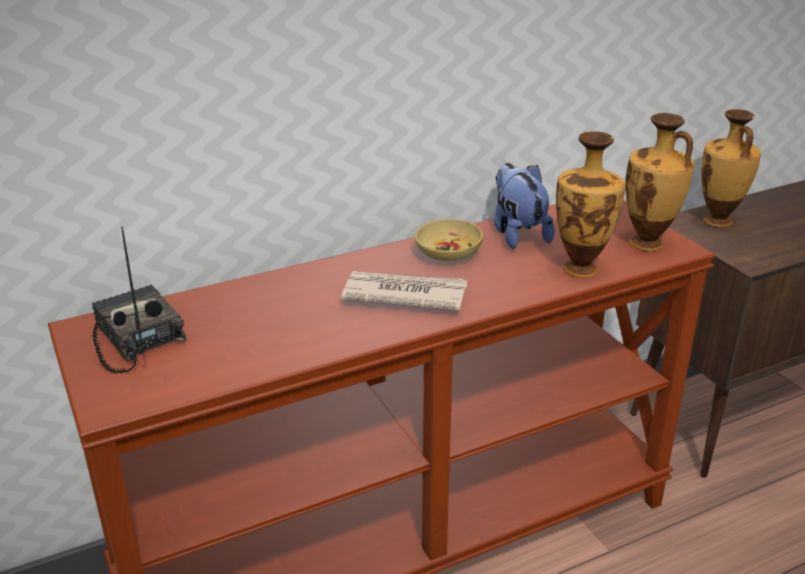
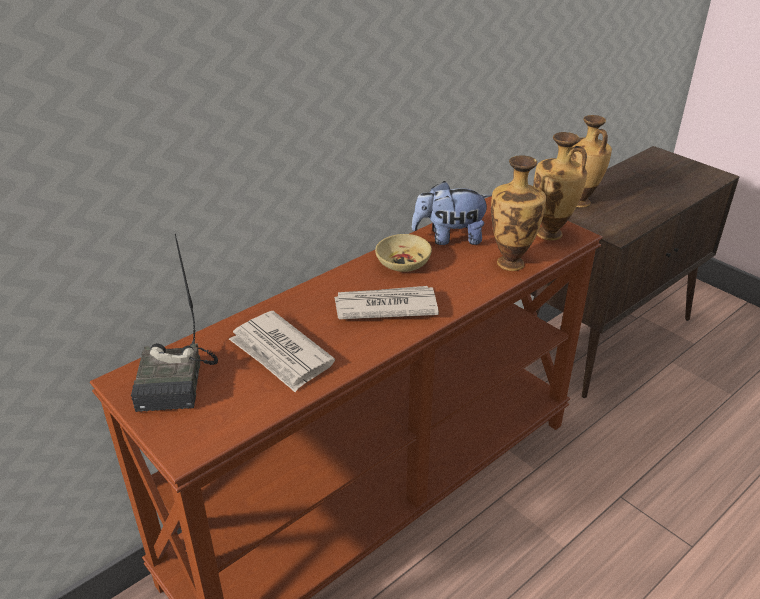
camera: 15 degrees left, 5 degrees up
(135, 338) = (177, 383): radio -> radio turned 135 degrees counterclockwise
(260, 326) = (281, 354): none -> newspaper
(517, 234) = (449, 238): plush toy -> plush toy turned 60 degrees counterclockwise

